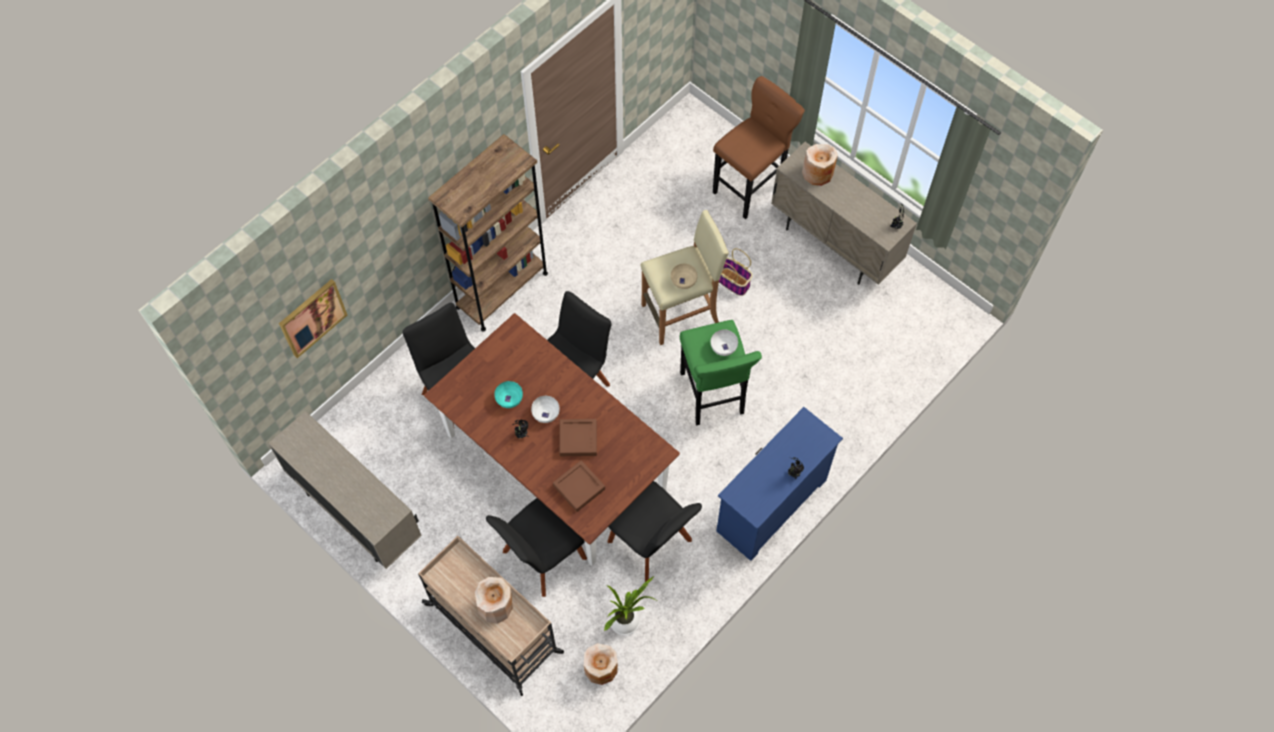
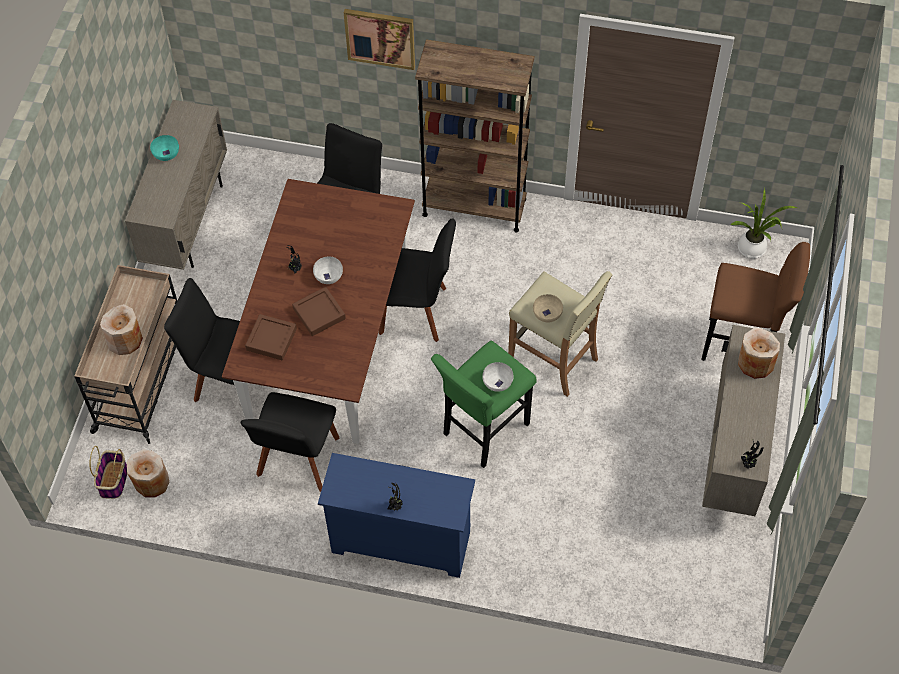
camera: 60 degrees right, 5 degrees down
(312, 317) = (274, 41): picture -> picture (380, 38)
(509, 399) = (324, 241): turquoise bowl -> turquoise bowl (166, 154)
(627, 620) = (210, 479): potted plant -> potted plant (753, 249)
(733, 282) = (622, 386): basket -> basket (114, 481)

